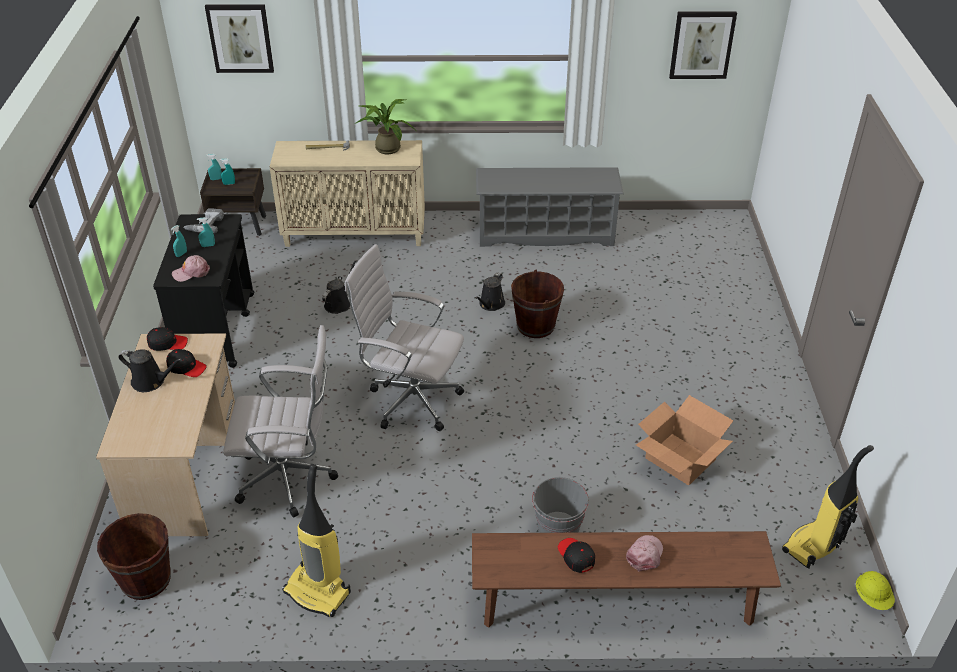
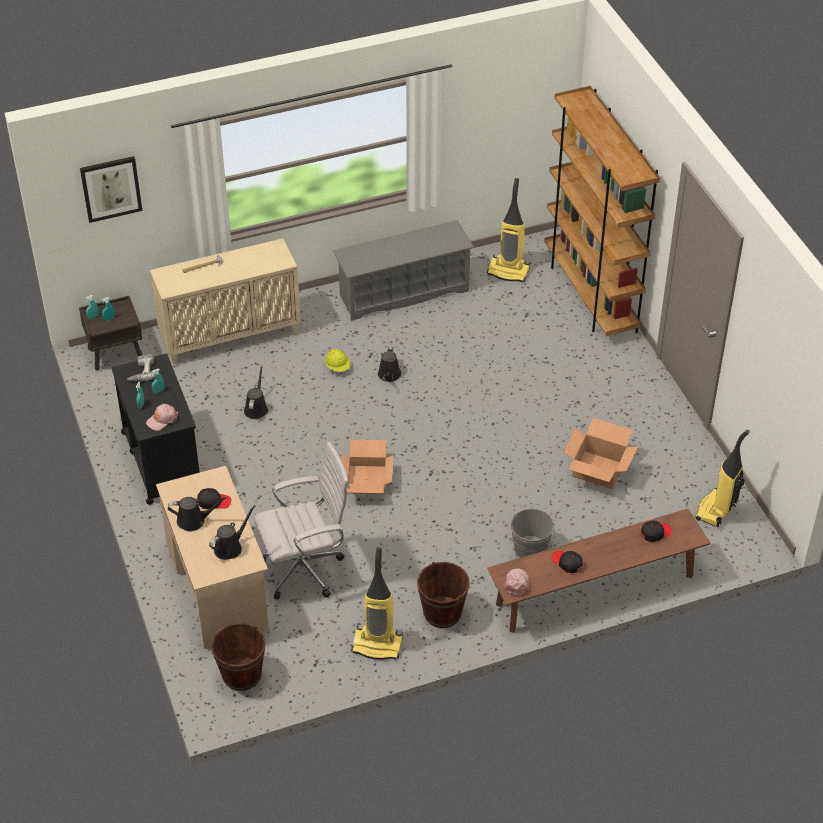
camera: 20 degrees left, 5 degrees up
(167, 343) = (184, 486): black cap -> black cap (655, 533)
(168, 421) = (230, 547): none -> black watering can
(386, 147) = (255, 253): potted plant -> none
(410, 400) = (366, 479): white office chair -> cardboard box
(535, 326) = (436, 386): brown bucket -> brown bucket (442, 613)
(645, 555) = (613, 548): pink cap -> pink cap (516, 583)
(665, 237) = (509, 271): none -> vacuum cleaner
(702, 44) = (515, 104): picture -> none
(745, 277) = (590, 295): none -> brown bookcase
(872, 598) = (766, 535): yellow hard hat -> yellow hard hat (338, 367)

